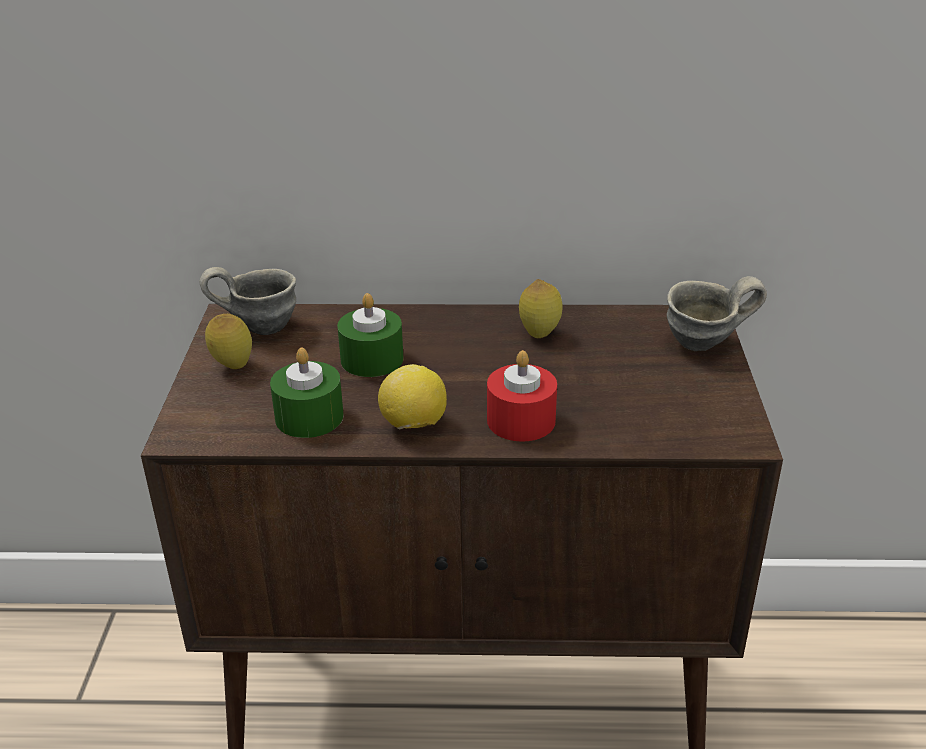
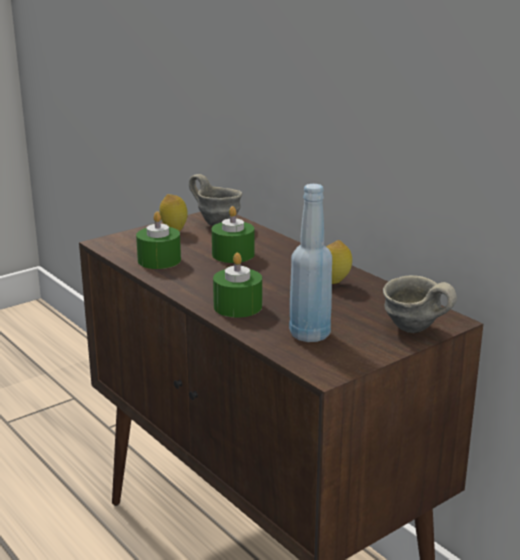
camera: 50 degrees right, 10 degrees down
(413, 425) = (189, 284): lemon -> none
(521, 420) = (237, 306): red candle -> green candle
(646, 407) = (309, 334): none -> blue bottle

